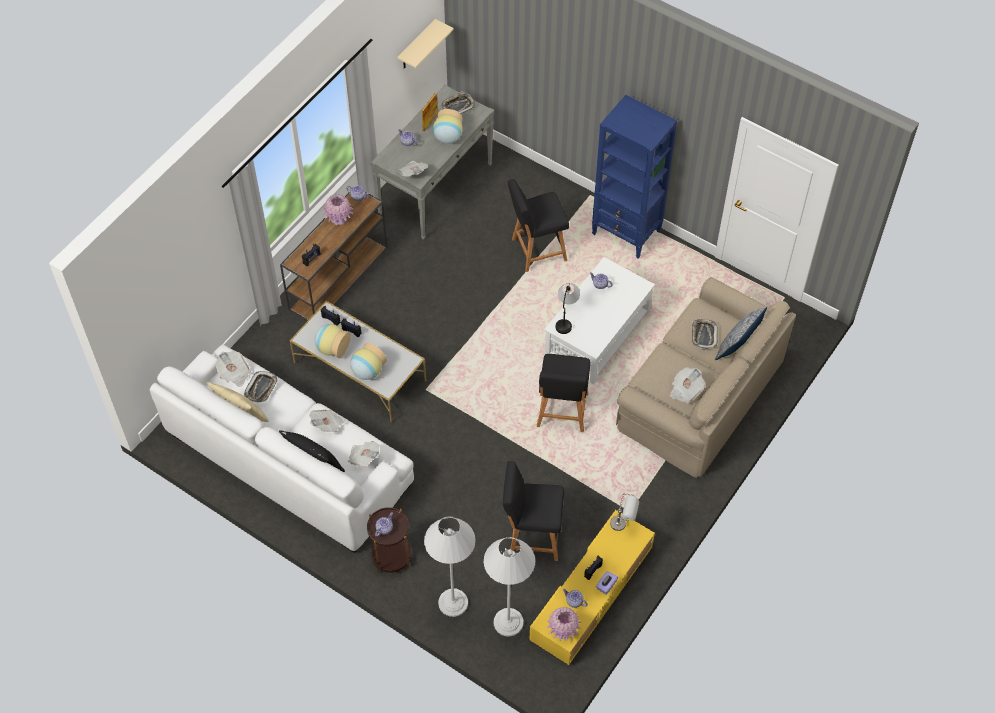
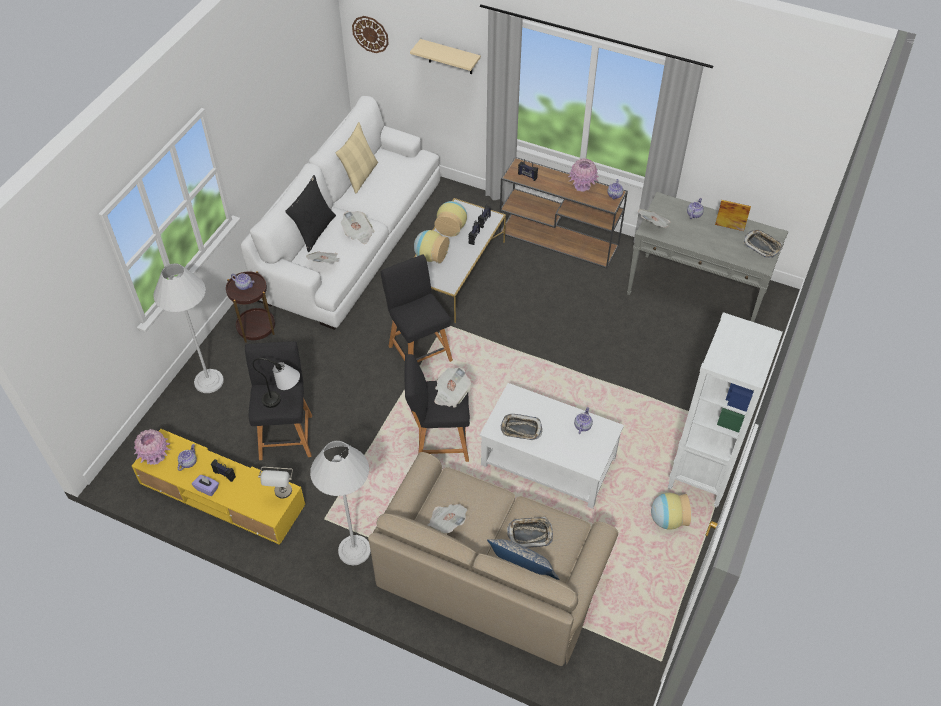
camera: 80 degrees right, 5 degrees down
(134, 323) = (370, 34): none -> wall clock
(234, 373) = (402, 163): newspaper -> newspaper (451, 394)
(261, 388) = (390, 183): tray -> tray (521, 429)
(416, 46) = (787, 160): beige shelf -> beige shelf (450, 57)
(448, 138) = (713, 244): vase -> vase (667, 519)
(508, 622) = (188, 428): white floor lamp -> white floor lamp (354, 550)
(536, 250) = (646, 390): black stool -> black stool (419, 351)
(566, 318) = (527, 400): table lamp -> table lamp (284, 401)
(627, 233) = (701, 473): blue bookcase -> white bookcase

